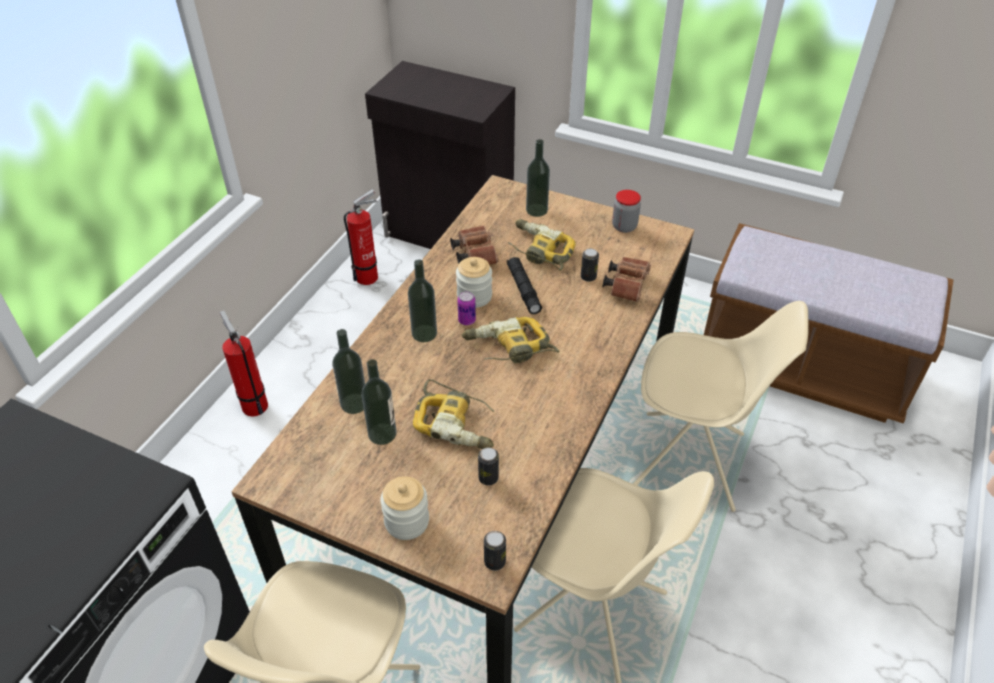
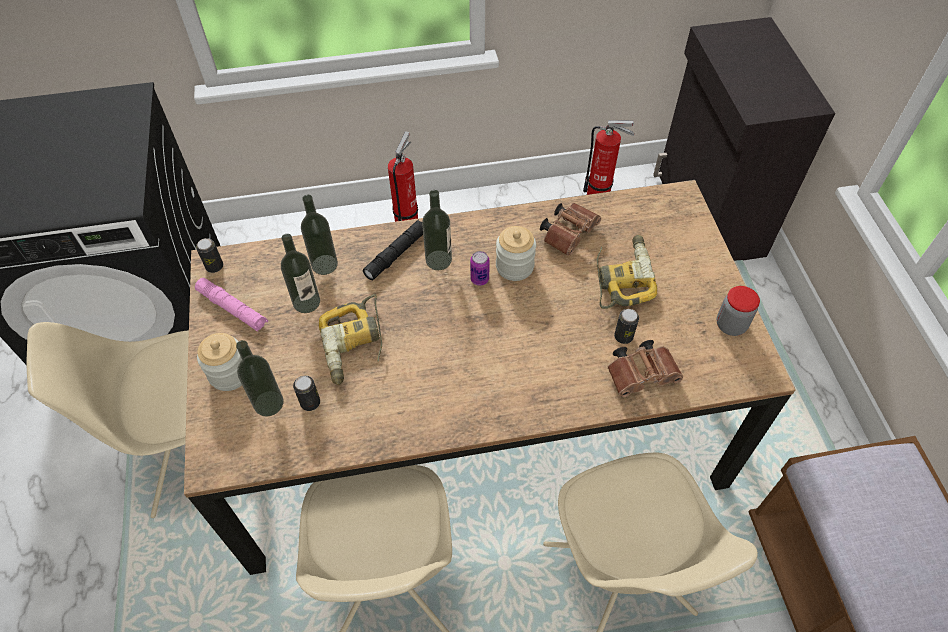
camera: 55 degrees right, 10 degrees up
(336, 488) = (233, 309): none -> pink flashlight
(494, 561) = (226, 458): can -> can (214, 266)
(509, 349) = (471, 330): power drill -> none
(523, 289) = (557, 296): black flashlight -> black flashlight (397, 254)
(536, 210) = (679, 242): bottle -> bottle (268, 403)

